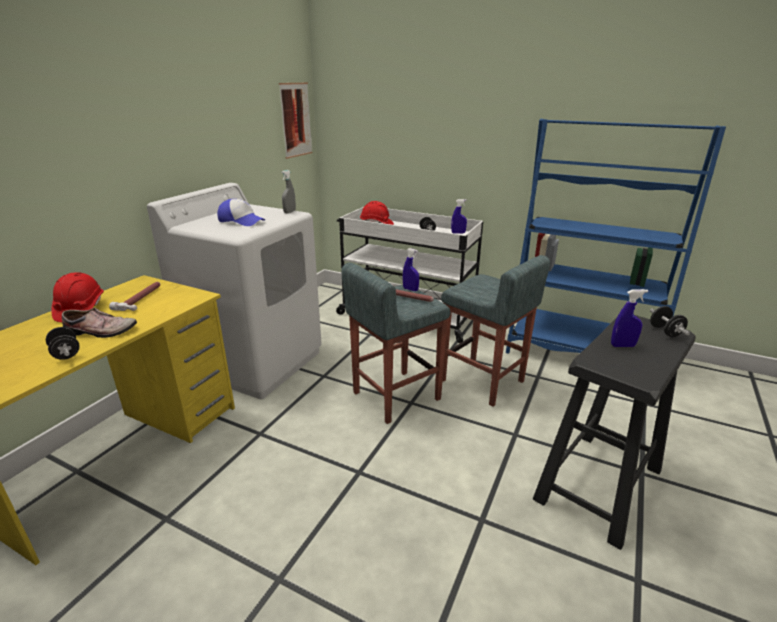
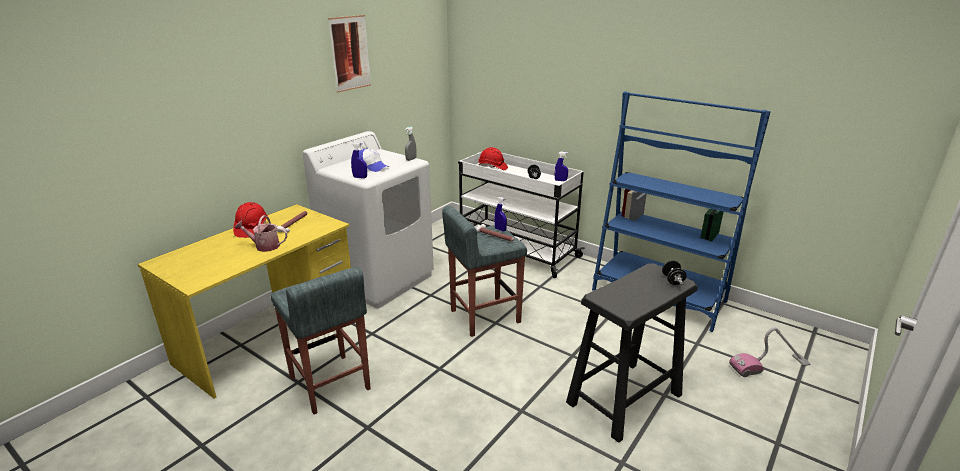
camera: 10 degrees right, 0 degrees up
(66, 354) = (242, 259): black dumbbell -> none
(100, 332) = (264, 246): shoe -> watering can
(296, 120) = (429, 74): picture -> picture (350, 53)
(482, 381) = (562, 312): grey stool -> grey stool (330, 384)
(623, 346) = (630, 288): blue spray bottle -> blue spray bottle (360, 177)
(731, 421) = (769, 365): none -> vacuum cleaner

